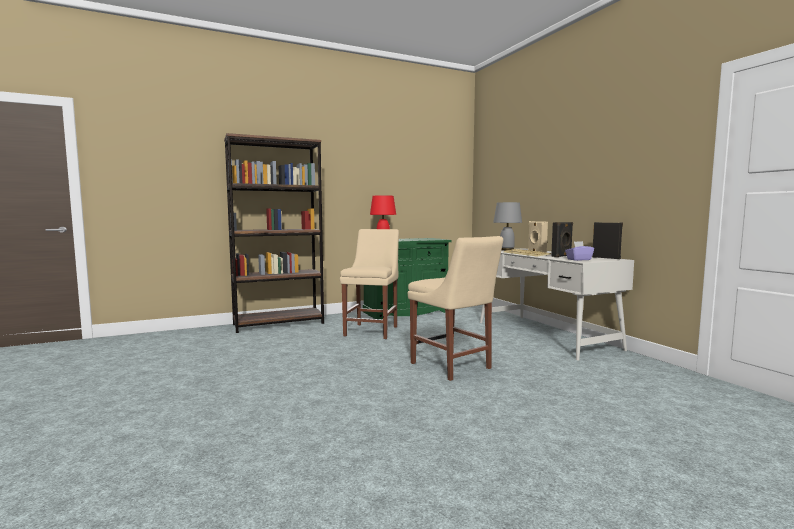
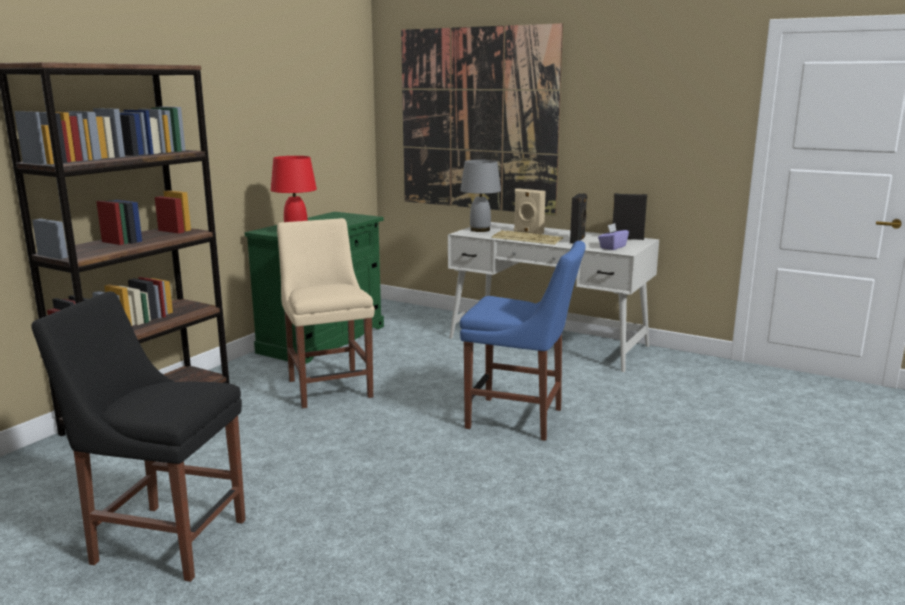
camera: 35 degrees left, 10 degrees up
(196, 368) = (164, 539): none -> black chair
(453, 367) = (519, 419): beige chair -> blue chair
(521, 179) = (477, 120): none -> picture

